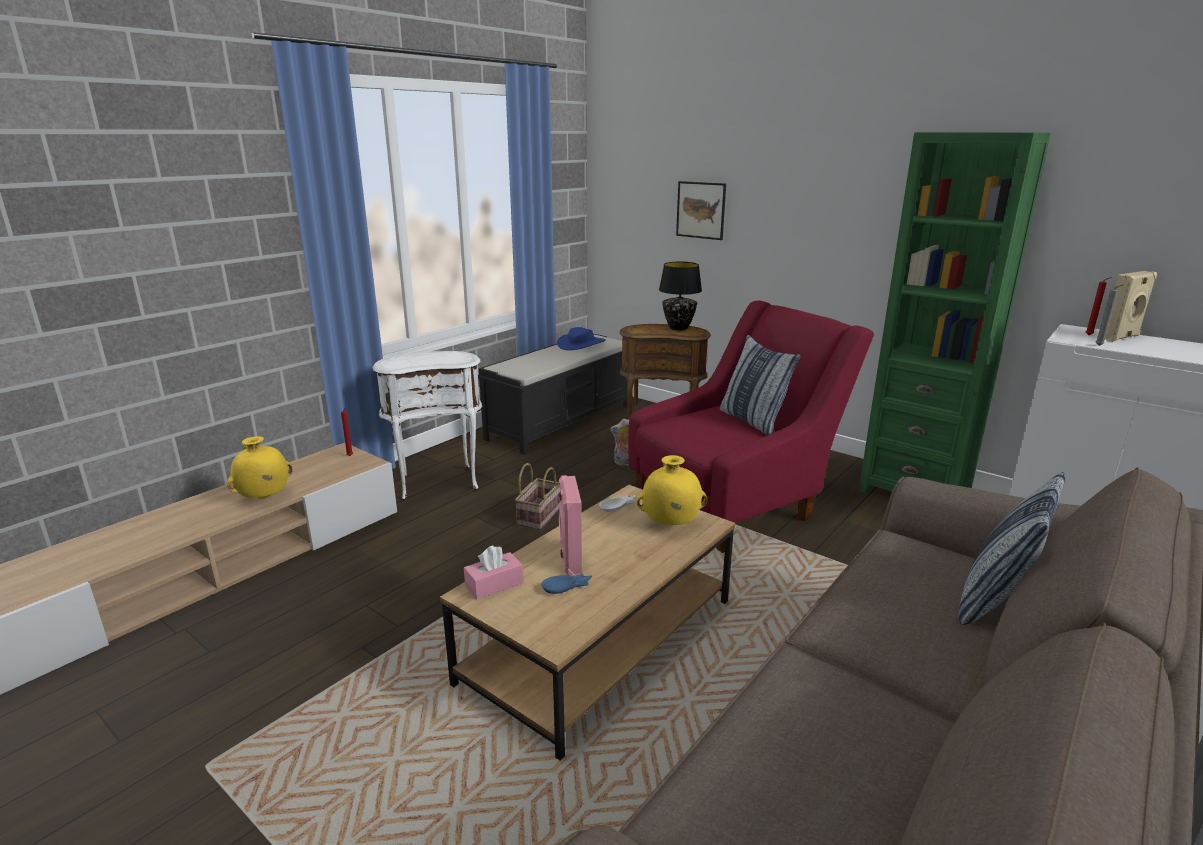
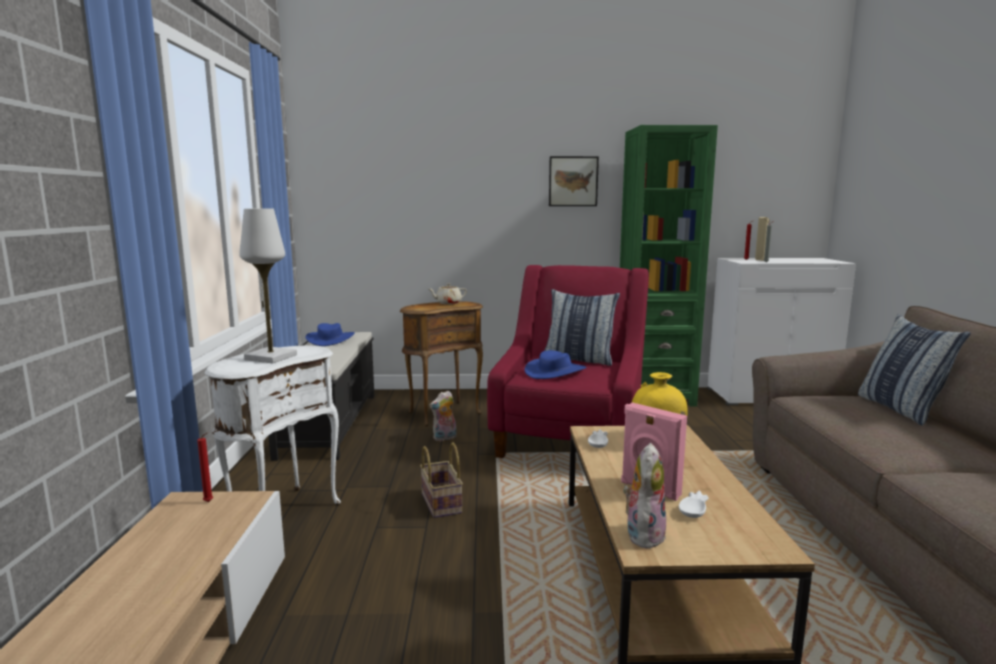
camera: 40 degrees left, 10 degrees down
(264, 498) = (163, 588): yellow vase -> none
(426, 359) = (270, 357): none -> white table lamp
(494, 584) = (643, 534): pink tissue box -> plush toy
(567, 588) = (695, 509): blue bowl -> white bowl
(678, 328) = (448, 303): black table lamp -> beige teapot
(699, 427) = (555, 371): none -> blue hat
(701, 210) = (428, 201): picture -> picture (573, 181)

